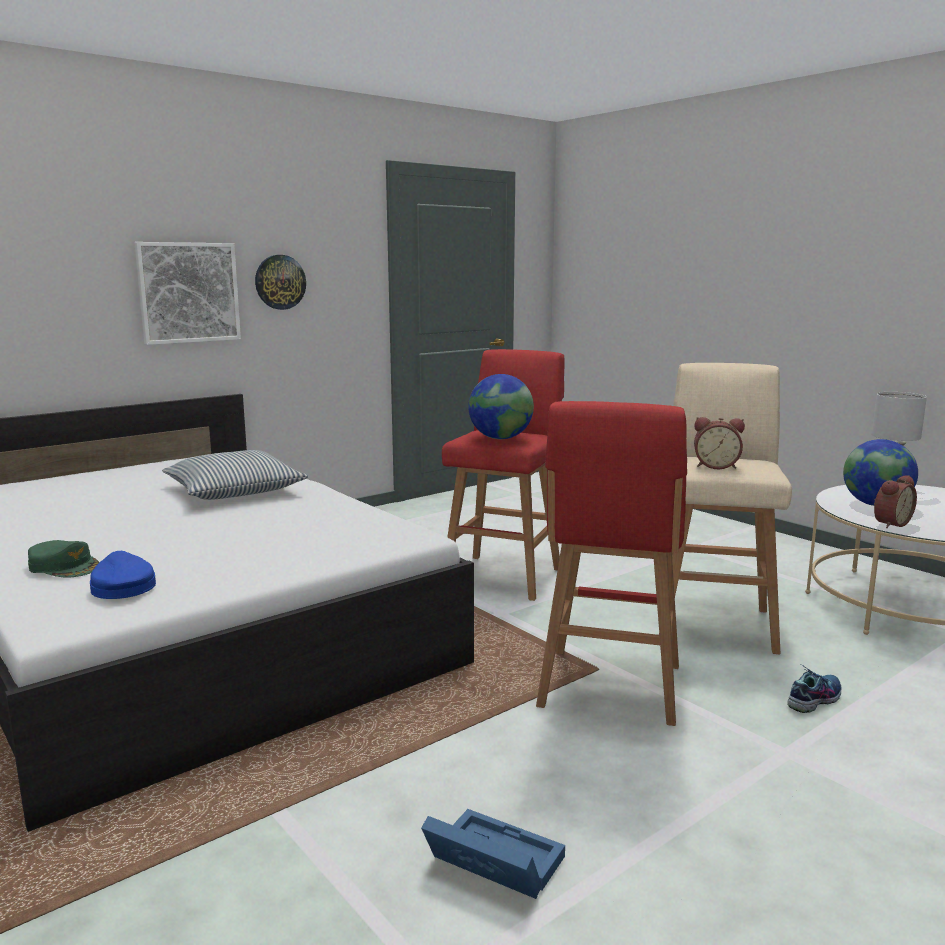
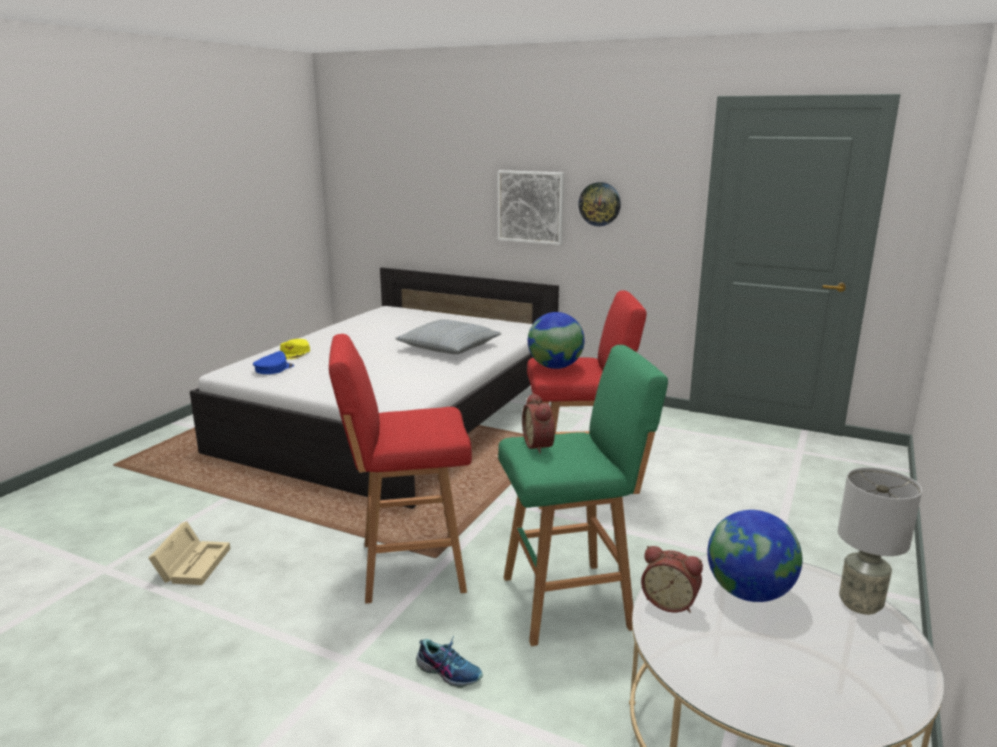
camera: 65 degrees right, 5 degrees up
(64, 566) = (294, 353): green cap -> yellow cap
(490, 863) = (193, 563): blue storage box -> beige storage box
(714, 623) = (571, 601): beige stool -> green stool

